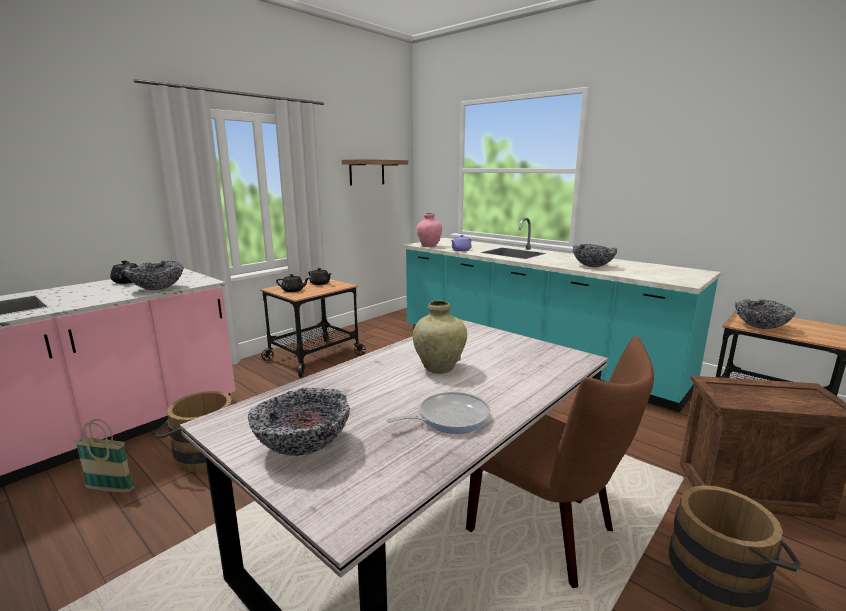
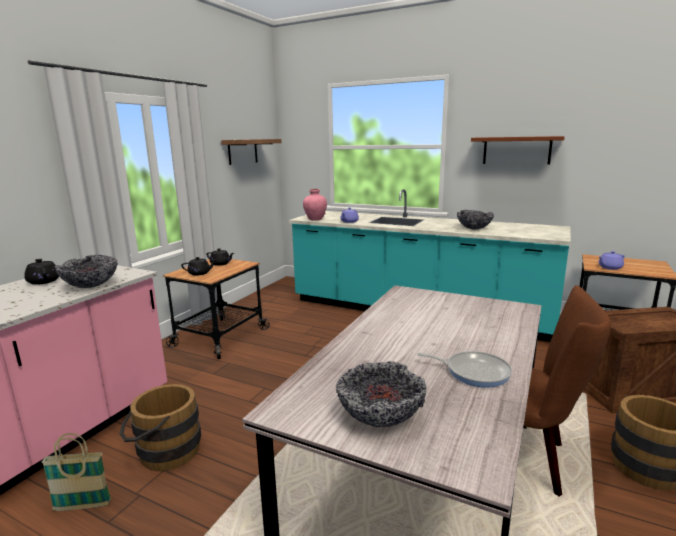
camera: 15 degrees left, 0 degrees up
(439, 368) = (423, 331): beige vase -> none
(449, 417) = (474, 372): frying pan -> frying pan turned 60 degrees clockwise
(662, 176) = (516, 150): none -> brown shelf
(760, 327) = (609, 267): bowl -> purple teapot

